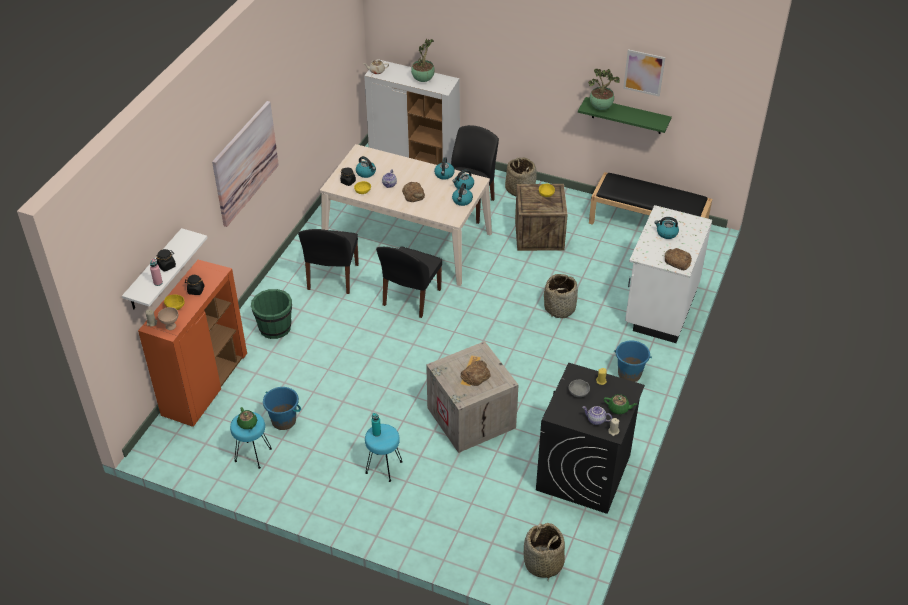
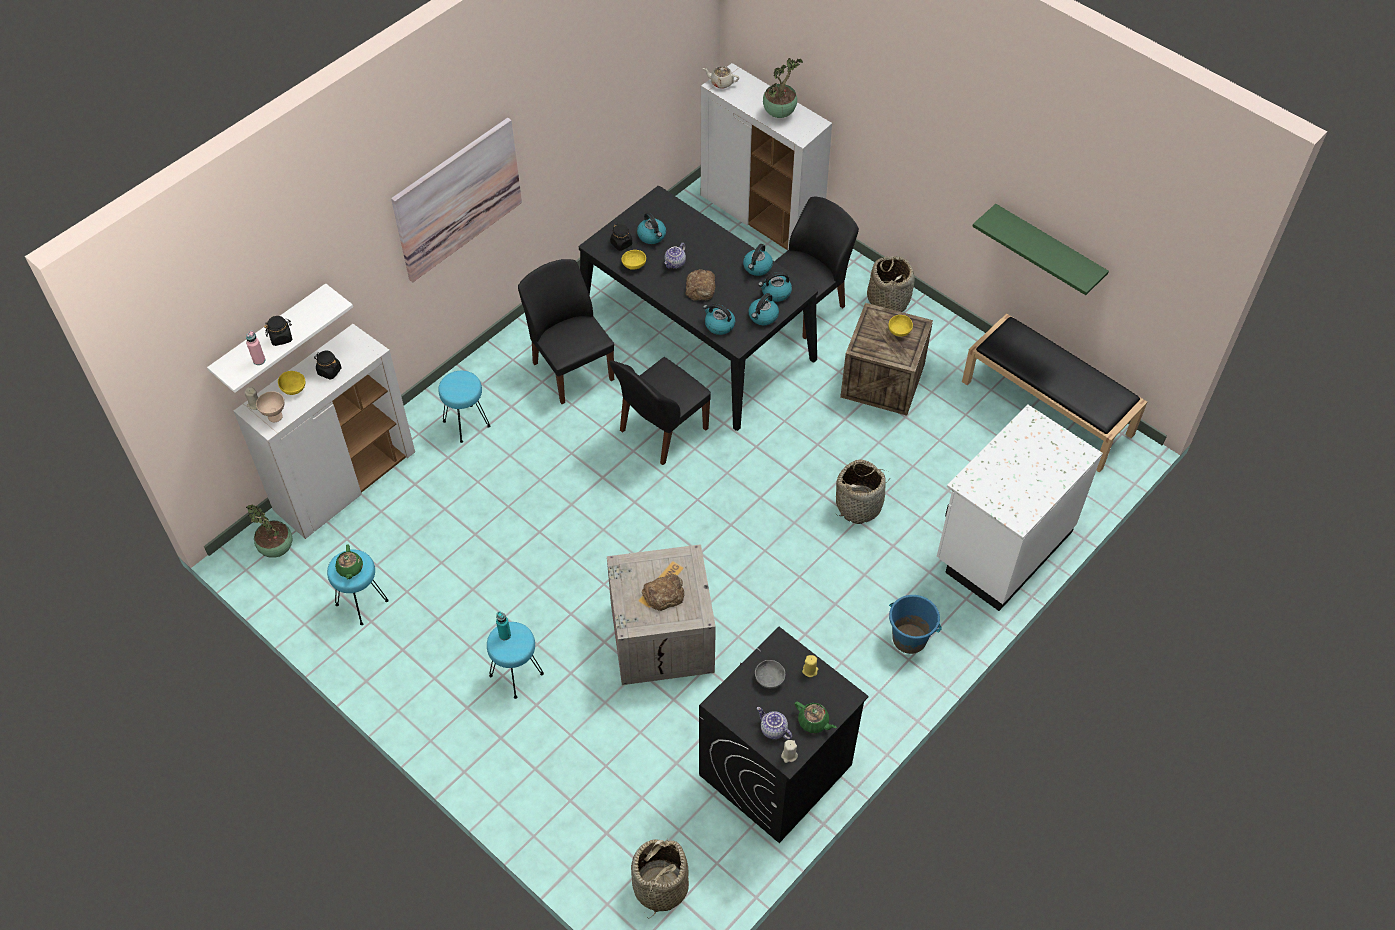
camera: 20 degrees right, 10 degrees up
(205, 385) = (345, 482): orange cabinet -> white cabinet
(275, 328) = (467, 423): green bucket -> turquoise stool
(284, 421) = (420, 565): blue bucket -> none
(332, 278) = (572, 369): black chair -> black chair turned 120 degrees clockwise
(407, 239) = (697, 337): beige dining table -> black dining table
(601, 108) = (1010, 228): potted plant -> potted plant (278, 549)
(644, 72) = (1079, 197): picture -> none
(666, 233) = (1022, 457): kettle -> kettle (719, 325)
(677, 261) = (1016, 507): bread -> none

